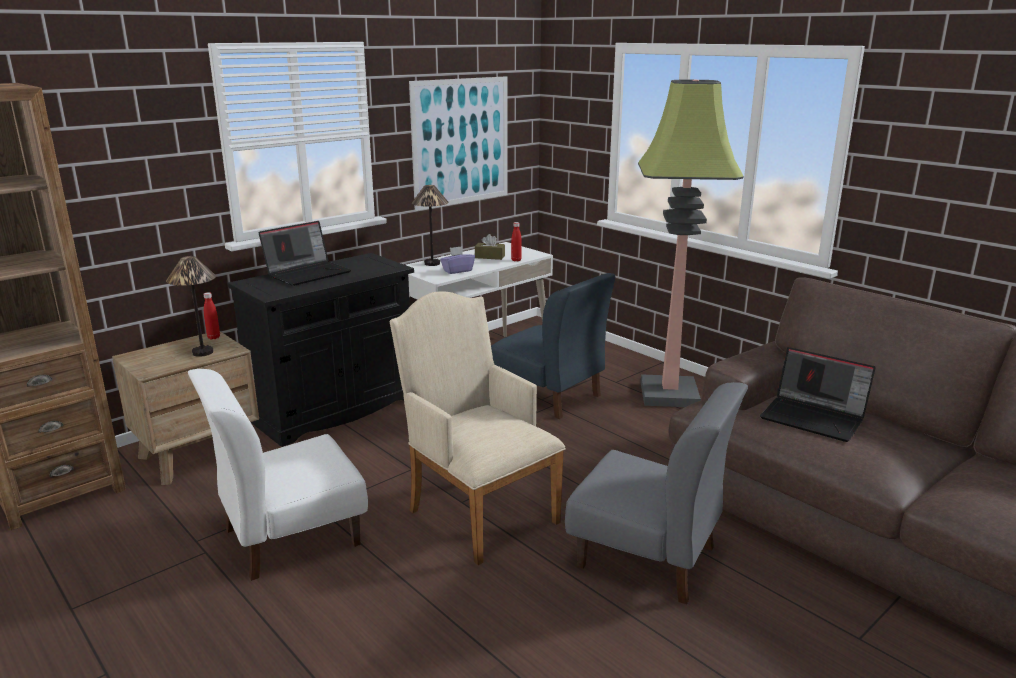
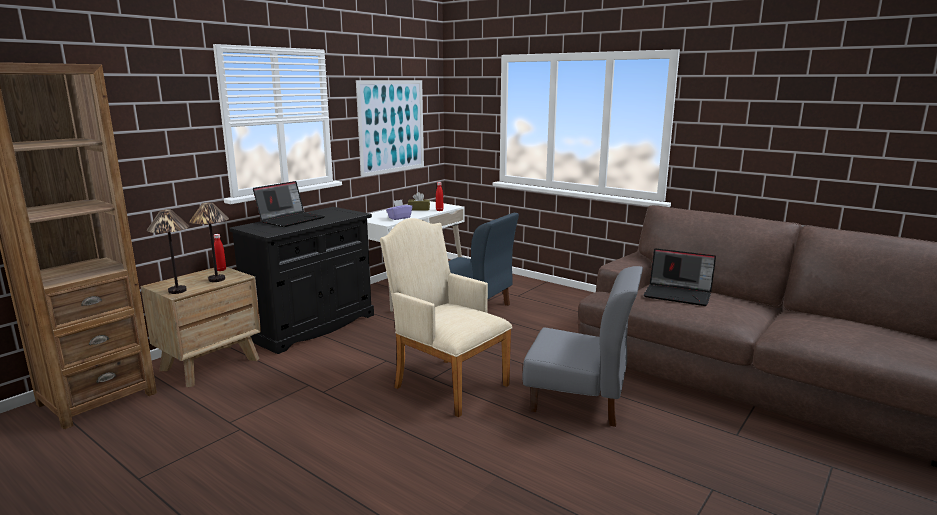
camera: 10 degrees left, 5 degrees down
(290, 536) = (306, 412): white chair -> none
(432, 263) = (378, 214): table lamp -> table lamp (178, 291)
(670, 394) = (558, 301): floor lamp -> none

